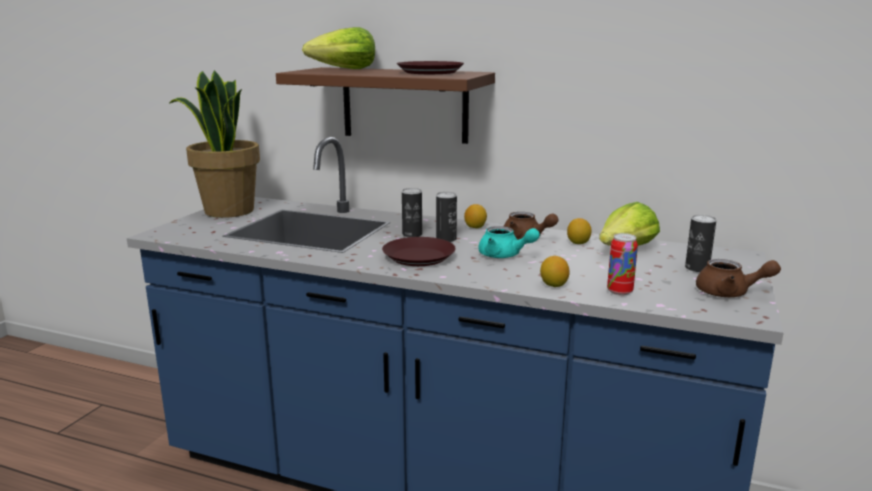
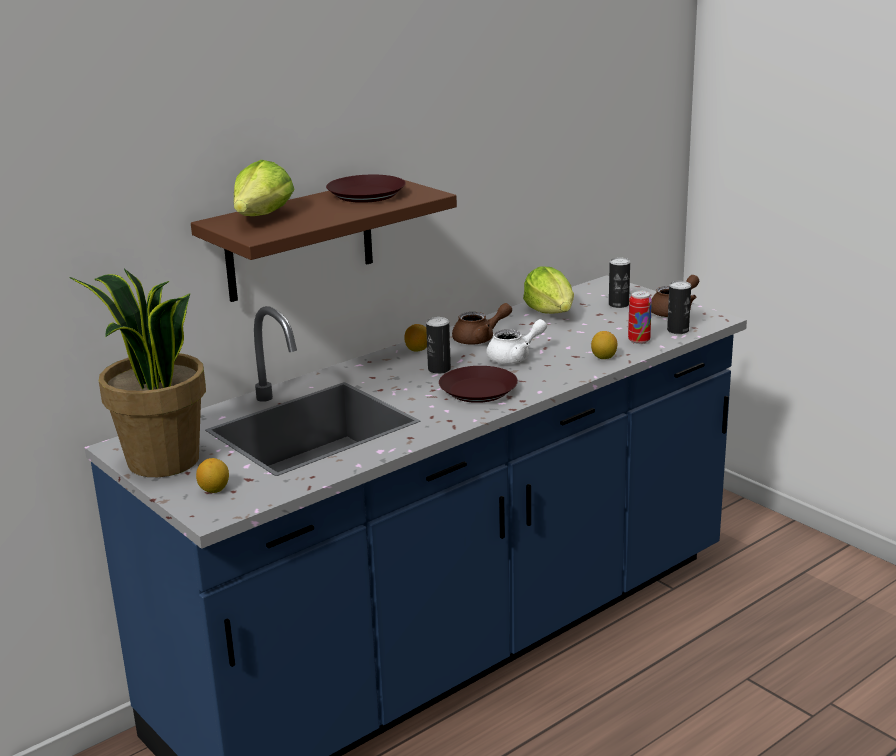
camera: 60 degrees left, 5 degrees up
(412, 234) = (404, 380): can -> can (678, 330)
(504, 256) = (515, 357): turquoise teapot -> white teapot
(578, 243) = (515, 323): lemon -> lemon (214, 490)

